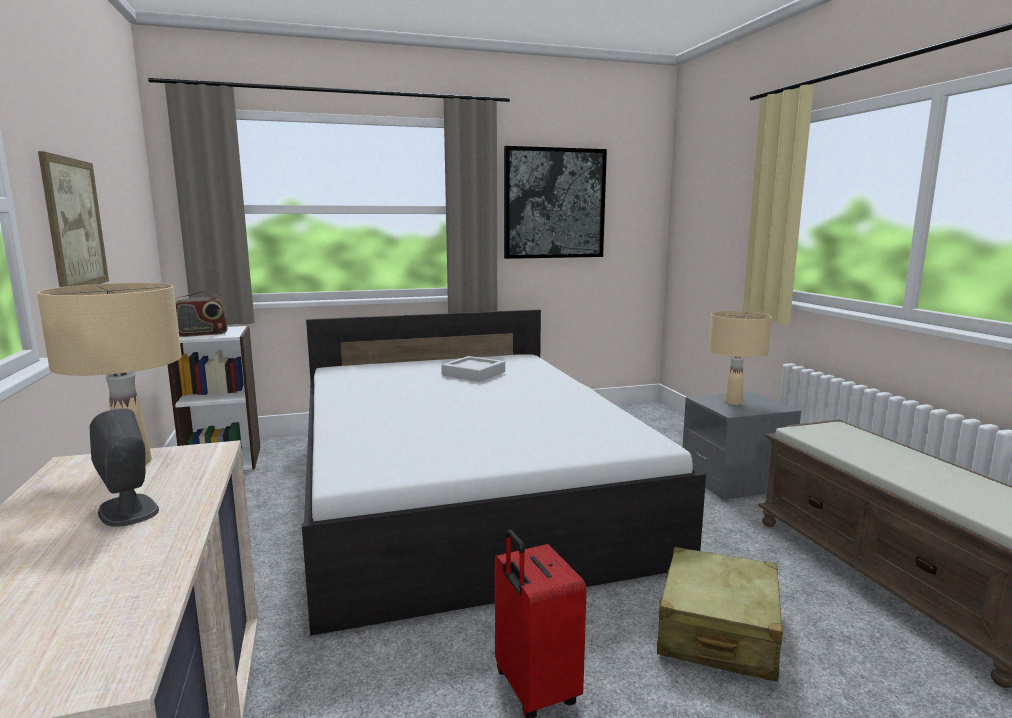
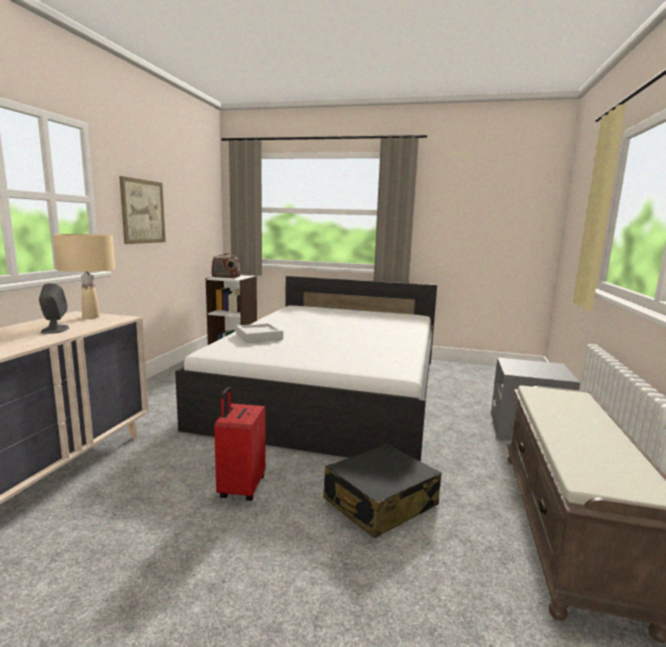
camera: 30 degrees right, 0 degrees up
(473, 373) = (364, 320): grey tray -> grey tray (259, 337)
(554, 203) = (460, 209): picture -> none
(717, 631) = (380, 503): beige suitcase -> black suitcase
(733, 403) = (528, 367): beige table lamp -> none

